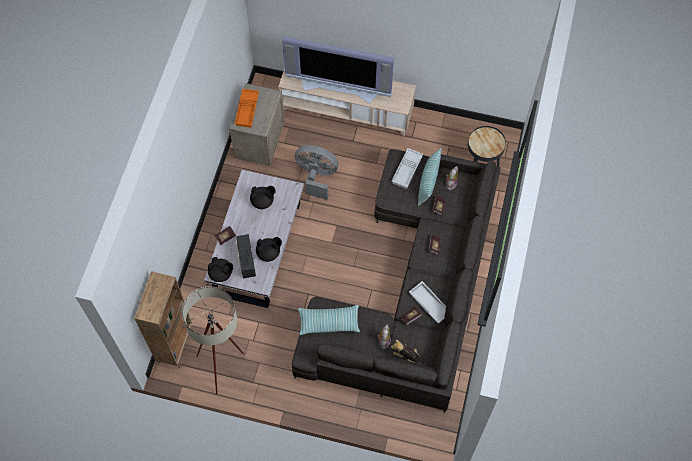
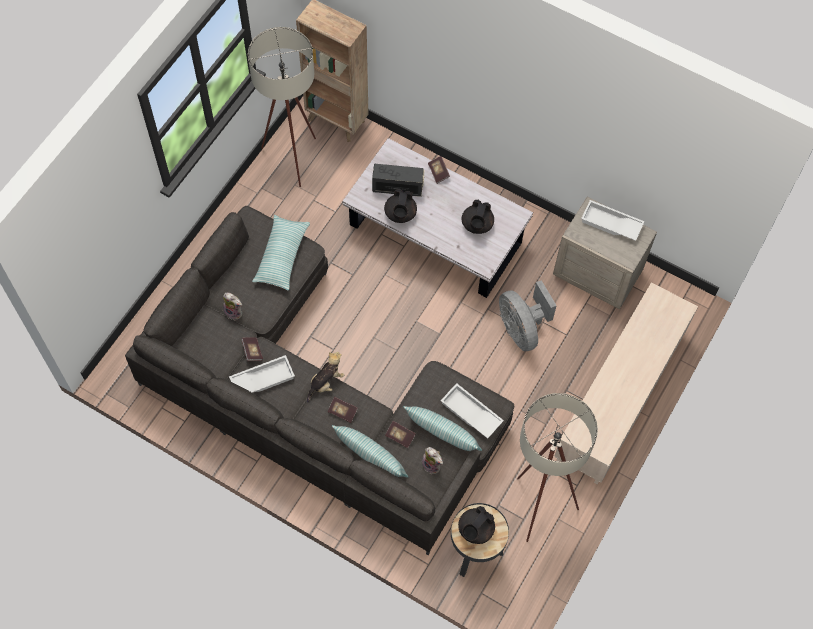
camera: 105 degrees right, 0 degrees up
(221, 273) = (390, 157): black teapot -> black teapot (475, 530)
(248, 110) = (610, 224): orange tray -> white tray
(316, 176) = (521, 329): grey fan -> grey fan turned 120 degrees clockwise
(340, 86) = (632, 361): television -> none
(408, 357) = (201, 332): plush toy -> plush toy (326, 382)
(435, 141) = (536, 502): none -> beige floor lamp
(459, 220) = (370, 457): none -> pillow

